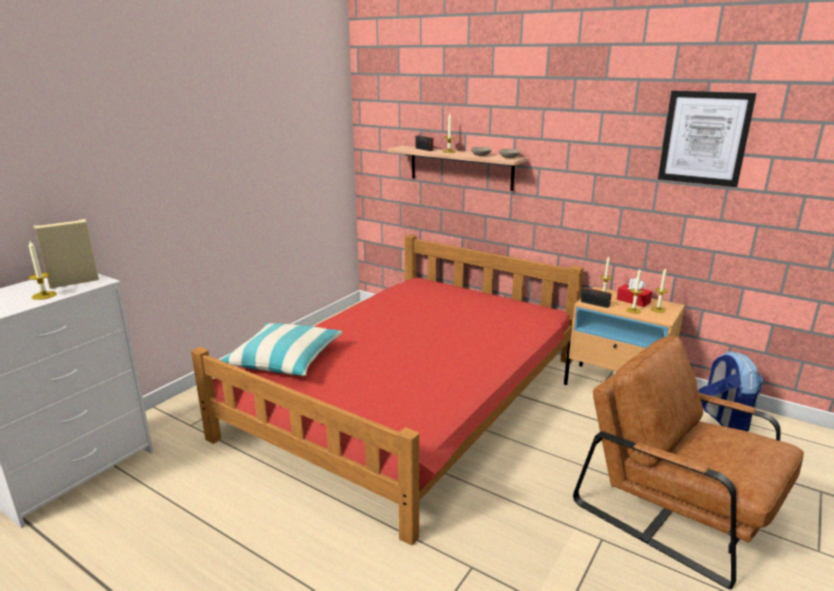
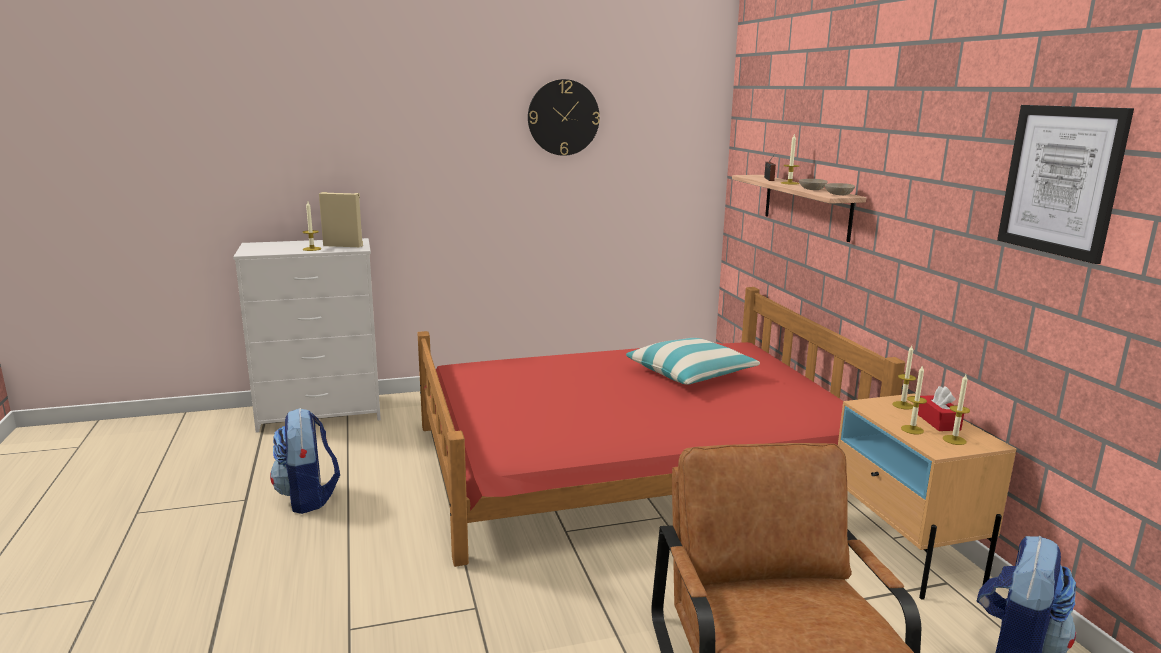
camera: 40 degrees right, 5 degrees down
(193, 562) = (308, 497): none -> backpack
(240, 110) = (563, 117): none -> wall clock
(285, 360) = (498, 369): pillow -> pillow (690, 374)
(596, 304) = (872, 409): radio -> none

